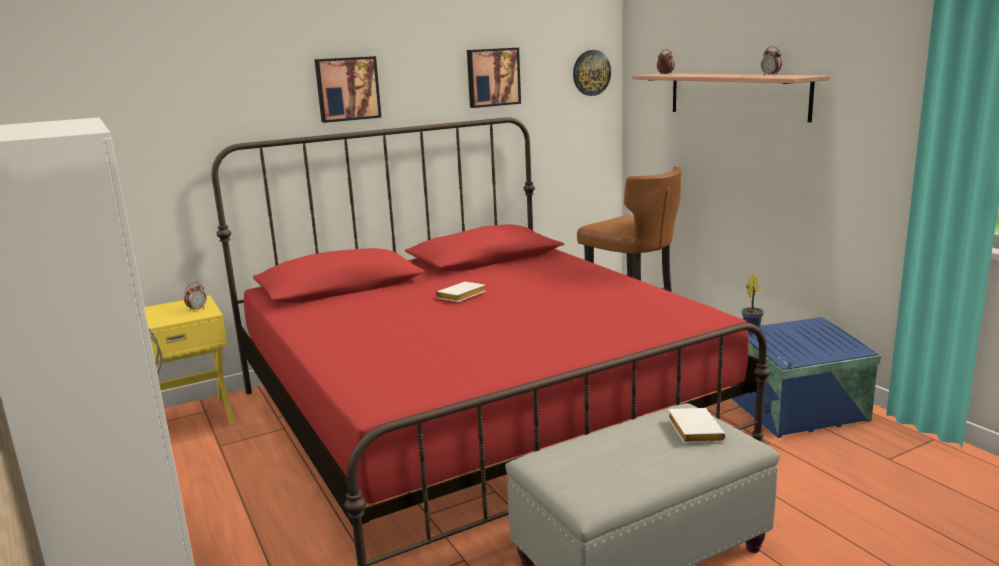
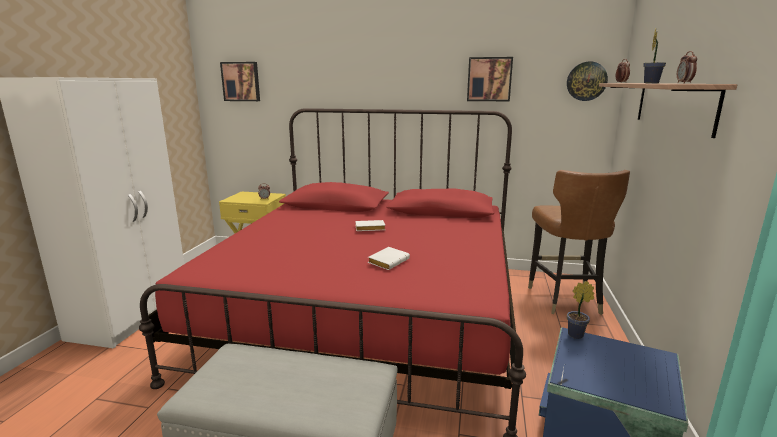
camera: 40 degrees right, 0 degrees up
(347, 89) = (377, 80): picture -> picture (241, 81)
(693, 430) = (345, 387): white book -> white book (388, 261)
(715, 75) = (651, 83): none -> potted plant

